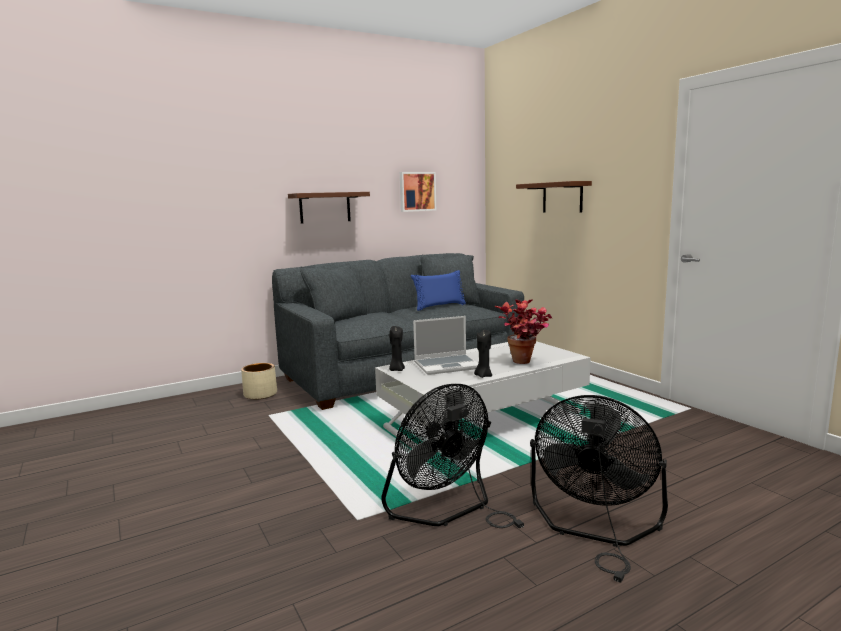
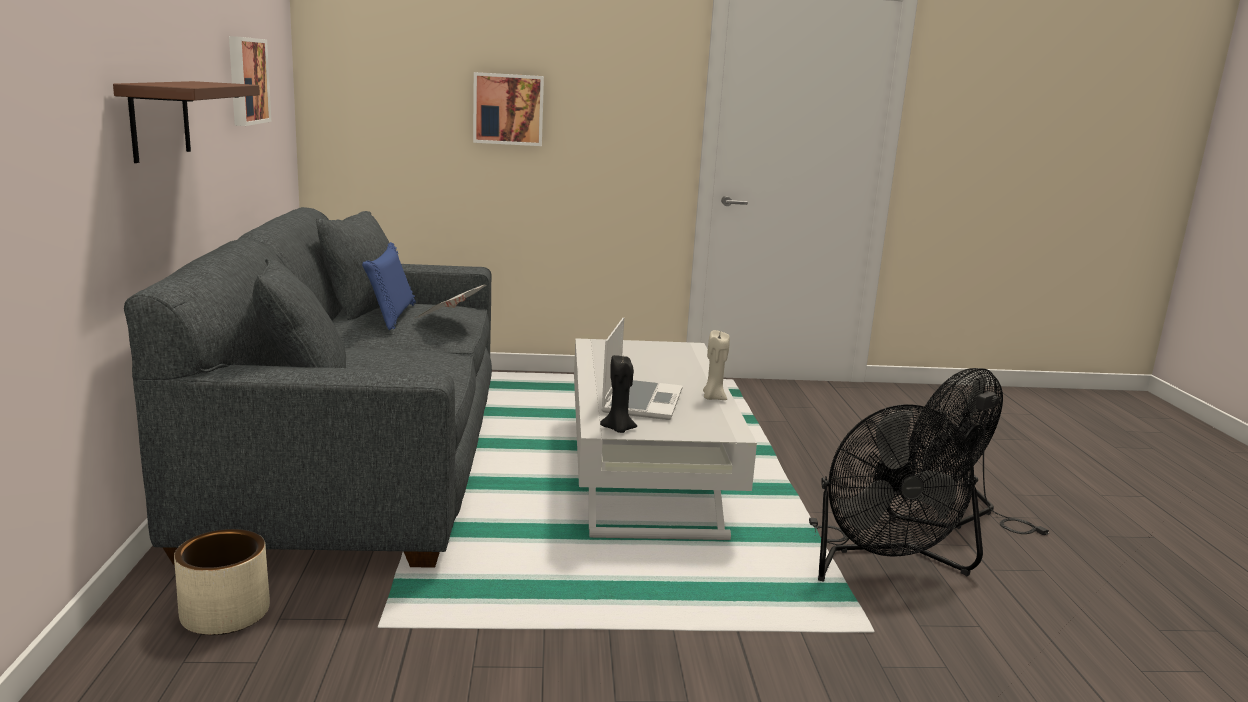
camera: 65 degrees left, 5 degrees up
(450, 312) = (449, 321): none -> newspaper
(455, 507) = (875, 561): black fan -> black fan turned 90 degrees counterclockwise
(483, 375) = (713, 398): black candle -> beige candle
(525, 363) = (690, 369): potted plant -> none
(562, 197) = (508, 109): brown shelf -> picture

